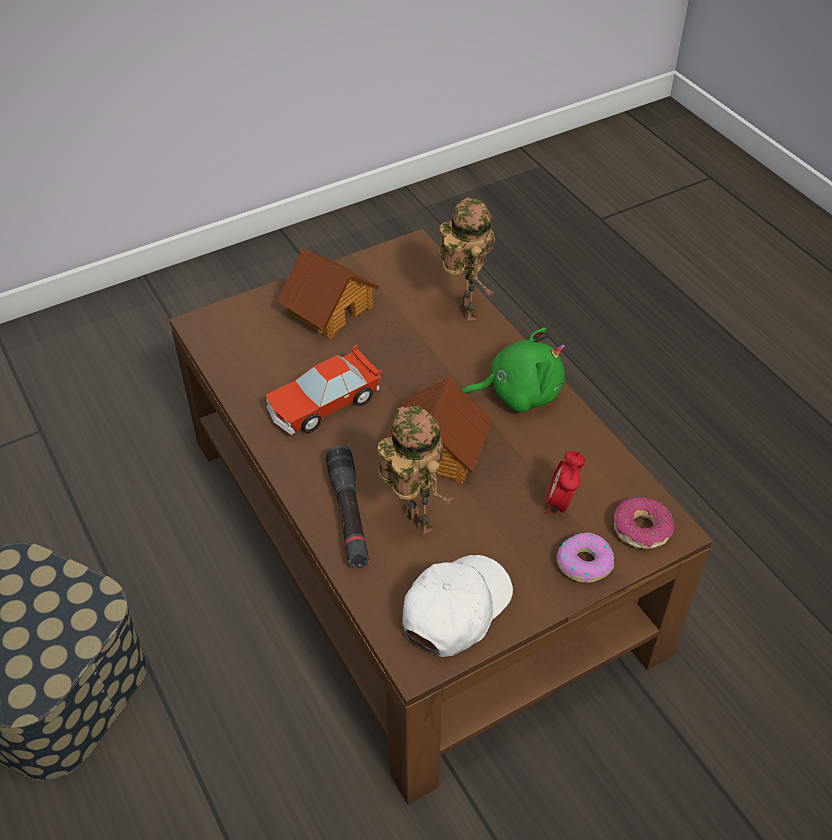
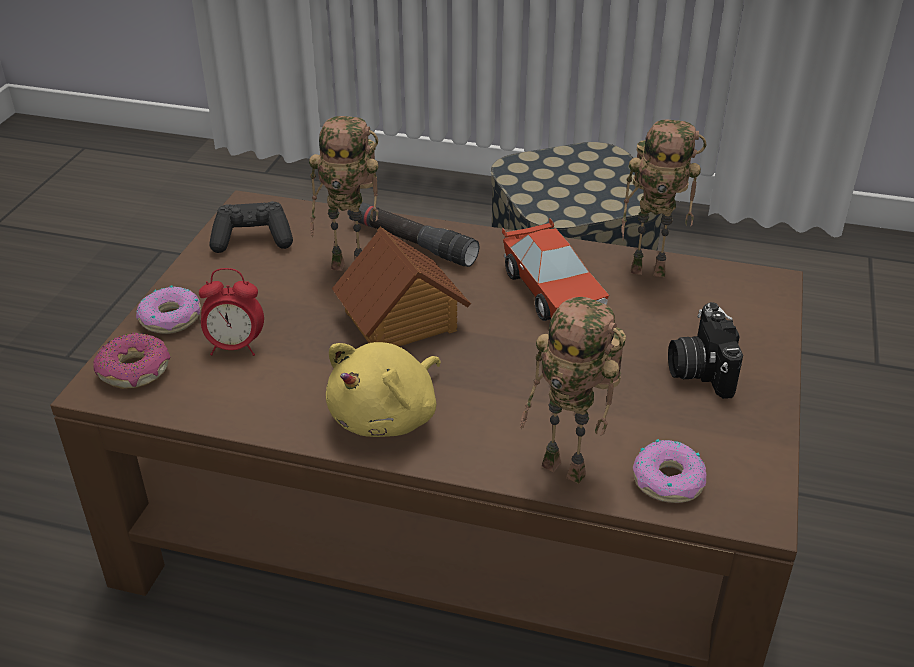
camera: 135 degrees right, 10 degrees down
(243, 378) = (650, 269): none -> toy robot
(324, 404) = (552, 293): toy car -> toy car turned 150 degrees clockwise
(329, 309) = (699, 370): toy house -> camera
(429, 278) = (668, 480): none -> donut
(455, 609) = (252, 240): white cap -> black game controller
(518, 393) = (388, 416): green plush toy -> yellow plush toy
(561, 503) = (235, 347): alarm clock -> alarm clock turned 120 degrees clockwise

